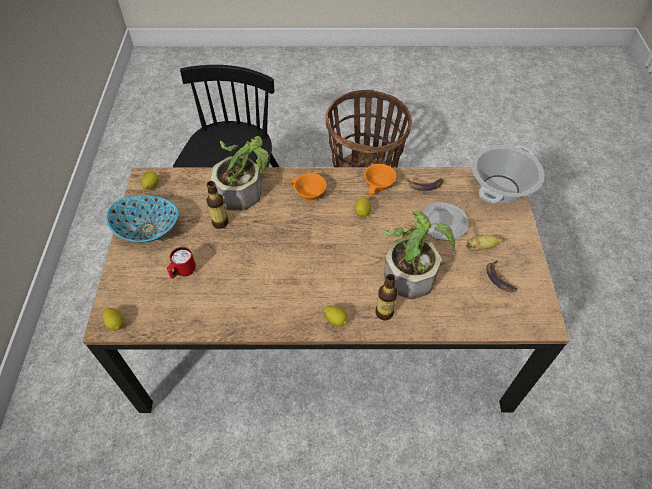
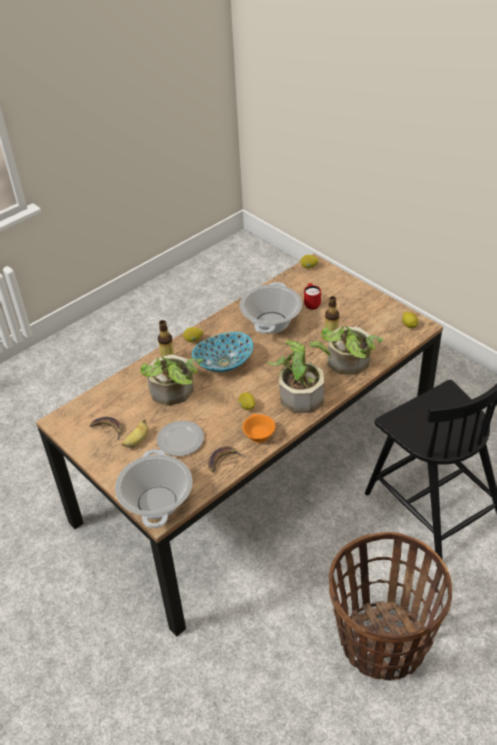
camera: 140 degrees right, 10 degrees down
(148, 230) = (367, 306): bowl -> bowl (223, 363)
(244, 280) = (271, 322): none -> cooking pot
(308, 194) = (300, 392): orange cup -> potted plant

